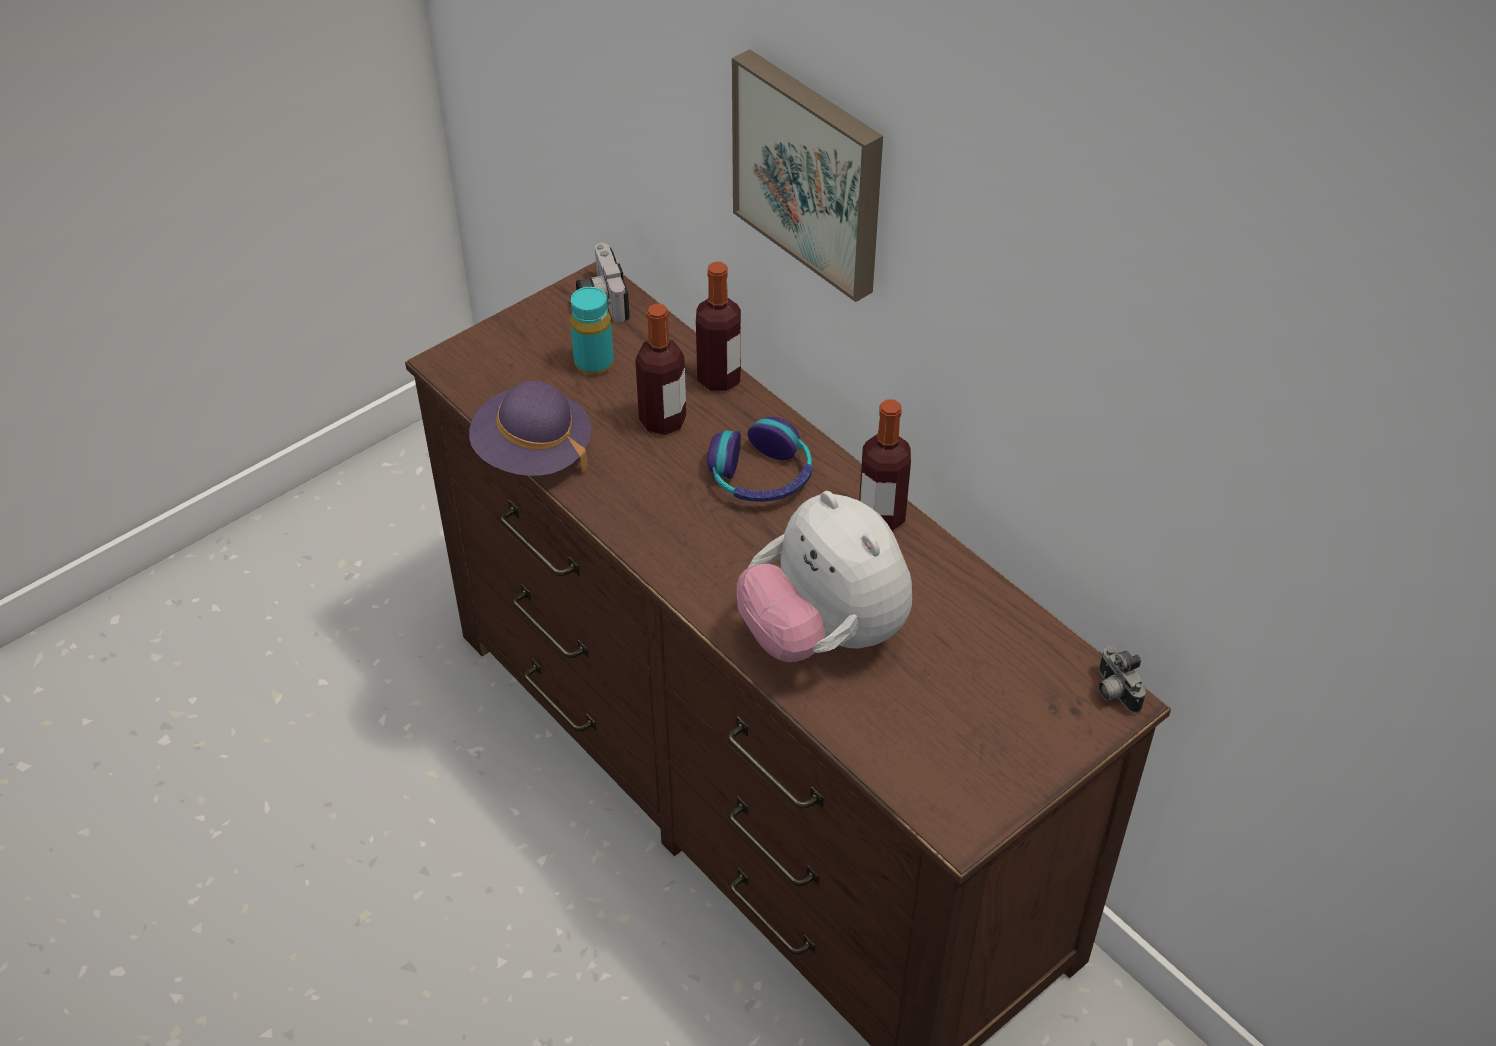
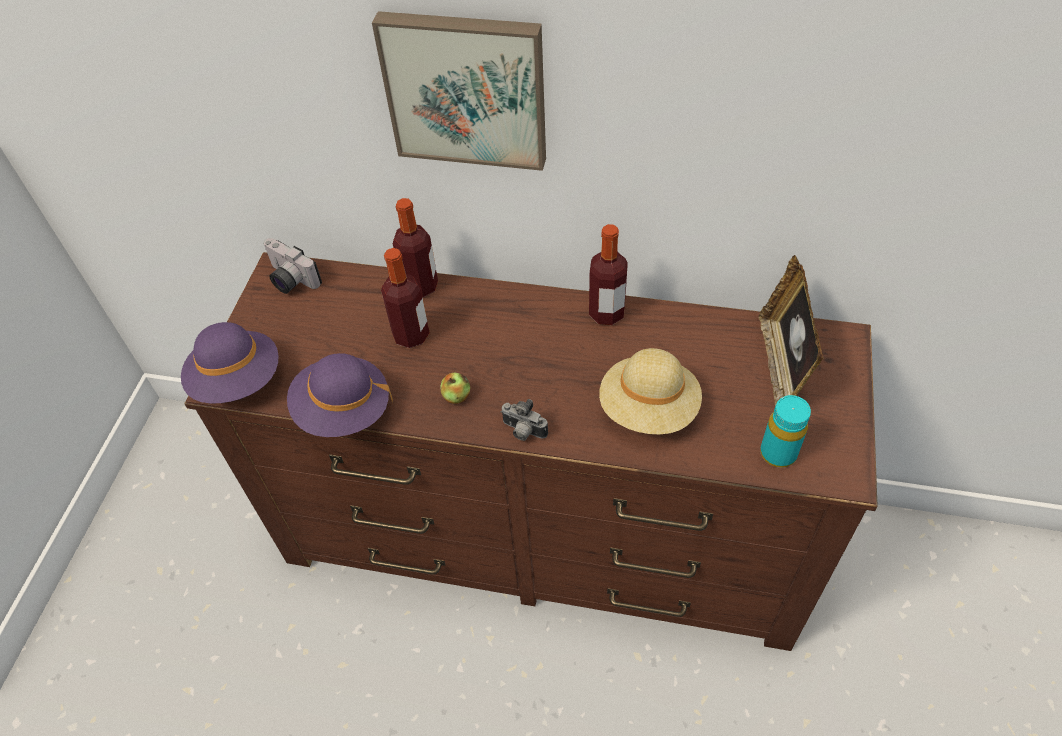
camera: 35 degrees left, 5 degrees up
(467, 368) = (237, 380): none -> purple hat
(594, 363) = (327, 324): turquoise bottle -> turquoise bottle (778, 453)
(648, 504) = (456, 396): none -> apple
(761, 476) = (509, 332): headphones -> none
(823, 634) = (649, 409): plush toy -> beige hat
(1012, 683) = (780, 366): none -> picture frame
(1113, 692) = (836, 335): camera -> camera (523, 431)

